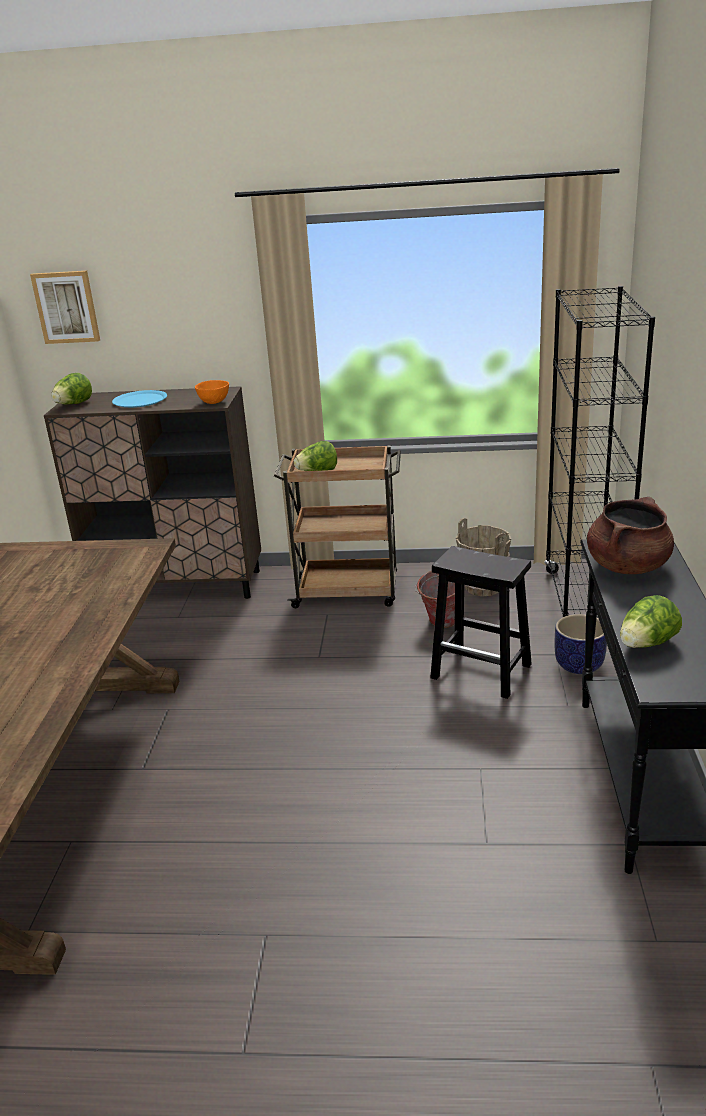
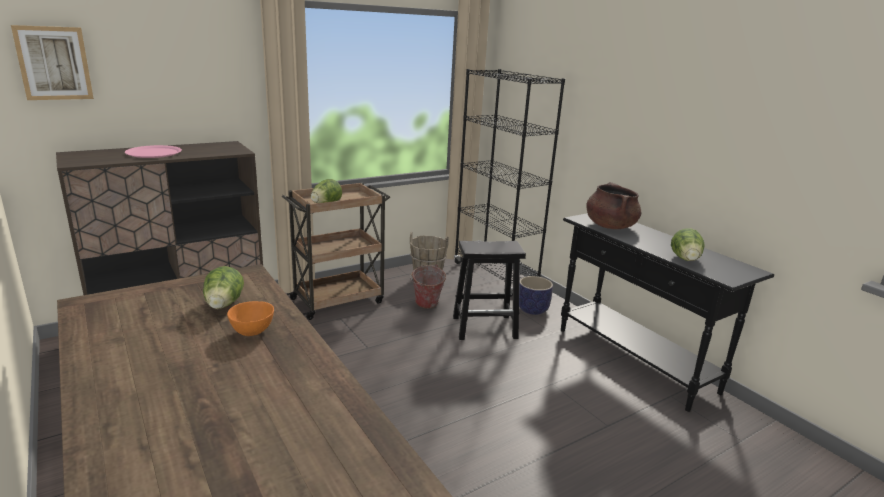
camera: 40 degrees left, 5 degrees down
(74, 404) = (80, 159): lettuce -> lettuce (224, 305)
(140, 400) = (154, 153): blue plate -> pink plate
(214, 402) = (235, 150): orange bowl -> orange bowl (253, 331)

